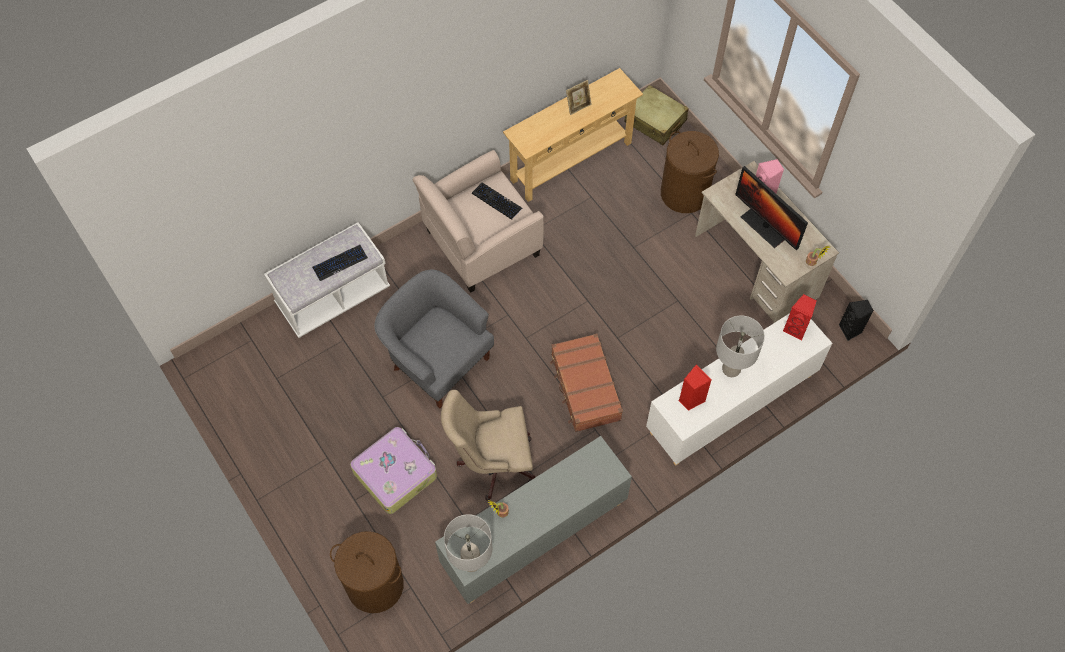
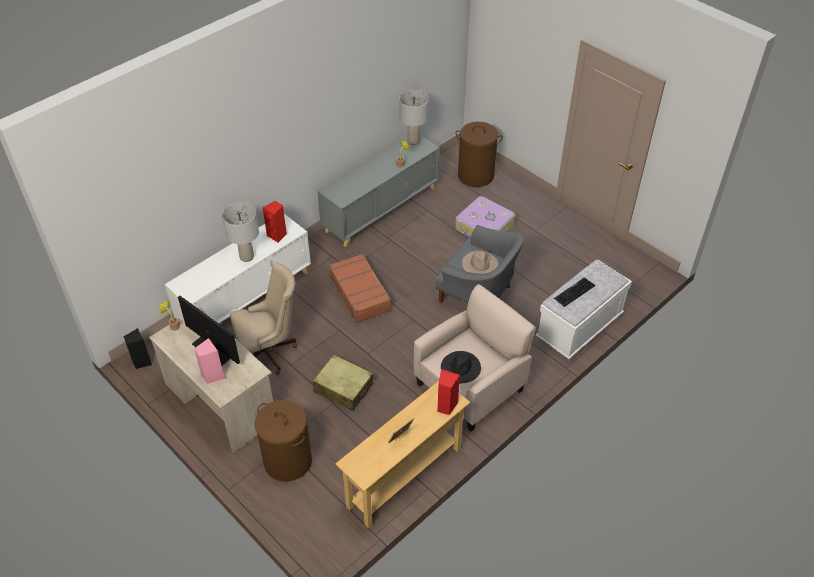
camera: 170 degrees right, 15 degrees down
(434, 336) = (480, 264): none -> beige hat
(492, 462) = (419, 242): beige office chair -> beige office chair (269, 352)
(496, 201) = (460, 367): keyboard -> black hat
(655, 121) = (322, 537): beige suitcase -> beige suitcase (343, 388)
(796, 329) = (193, 289): red speaker -> red speaker (446, 406)

